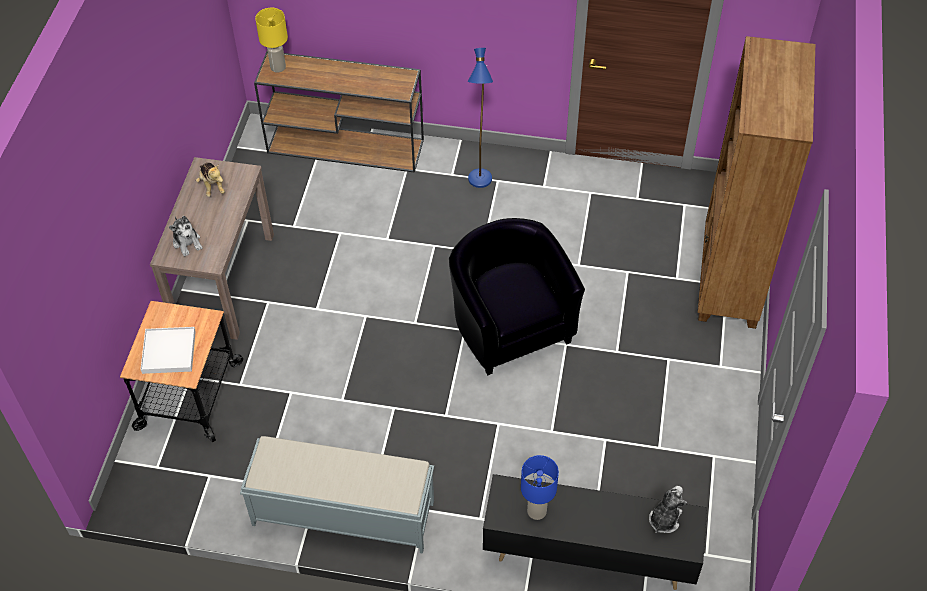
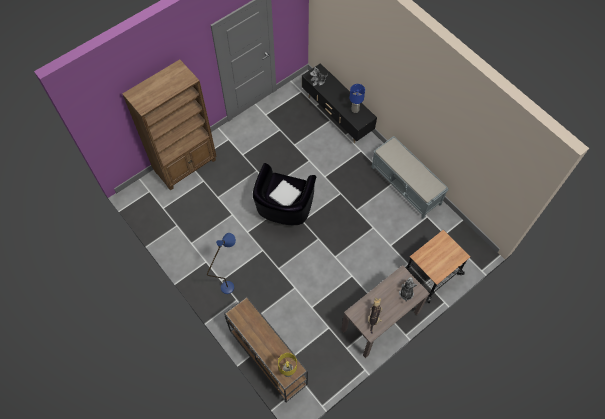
camera: 140 degrees left, 10 degrees up
(169, 352) = (444, 253): white tray -> white tray (285, 195)

